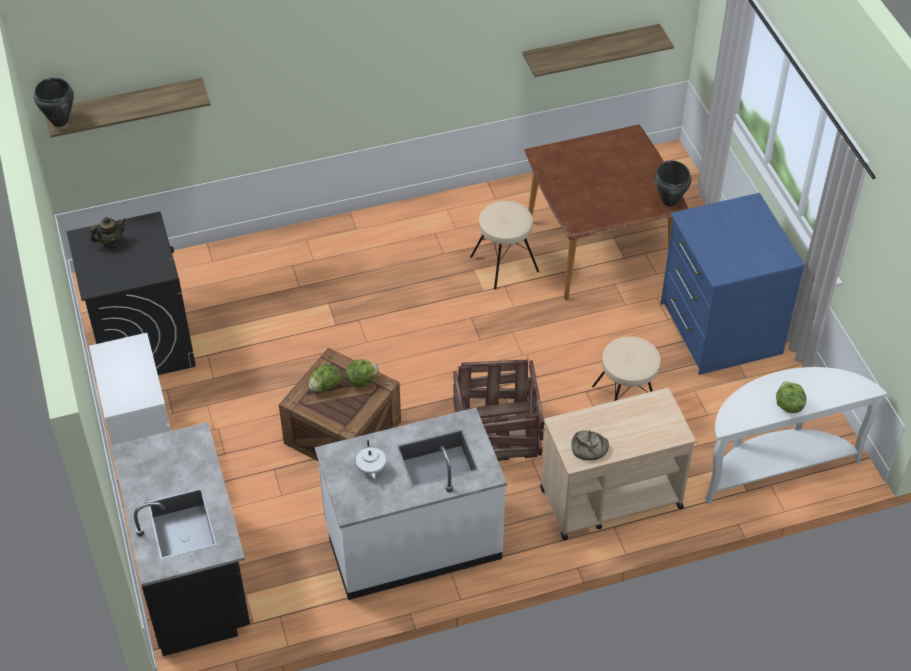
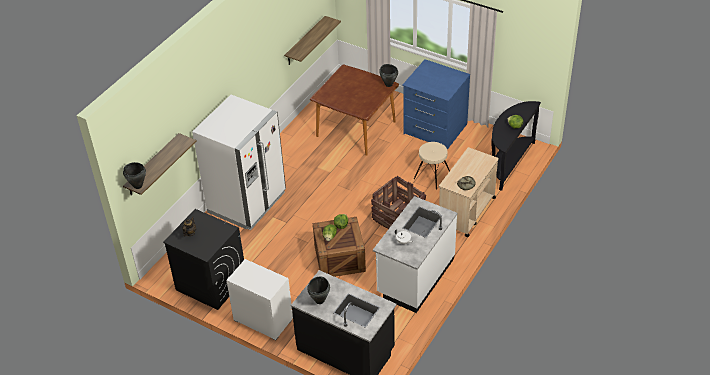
camera: 40 degrees left, 5 degrees down
(153, 469) = (320, 300): none -> black cooking pot
(320, 258) = (247, 202): none -> white fridge
(503, 264) = (326, 157): beige stool -> none
(774, 466) = (508, 163): white console table -> black console table

